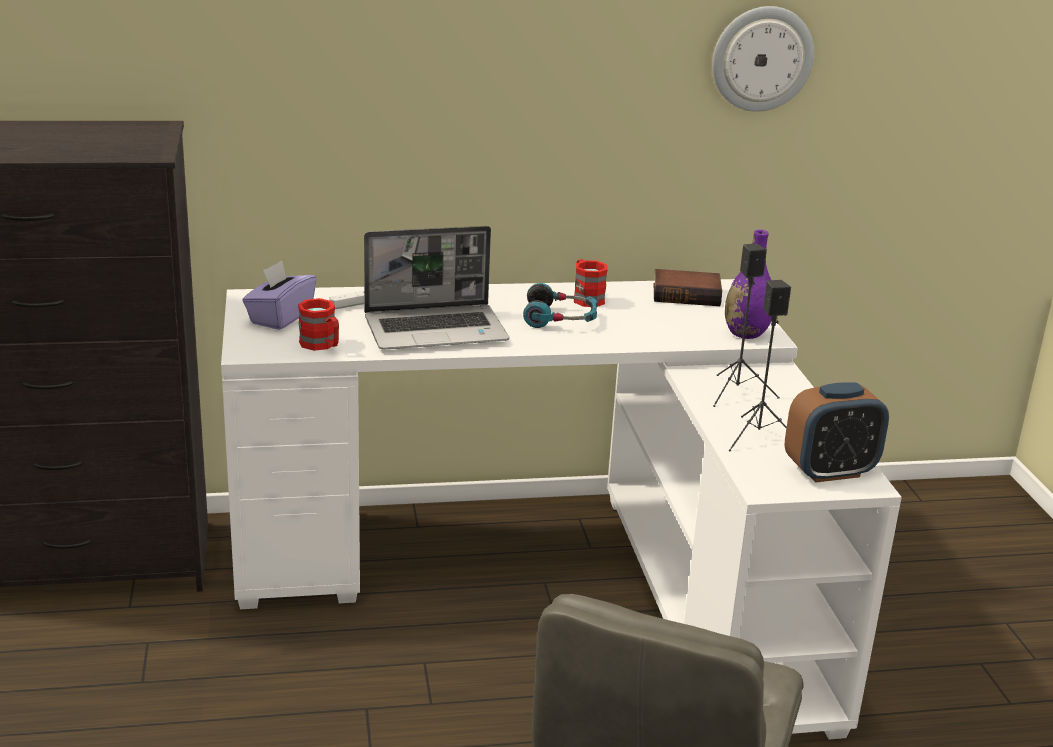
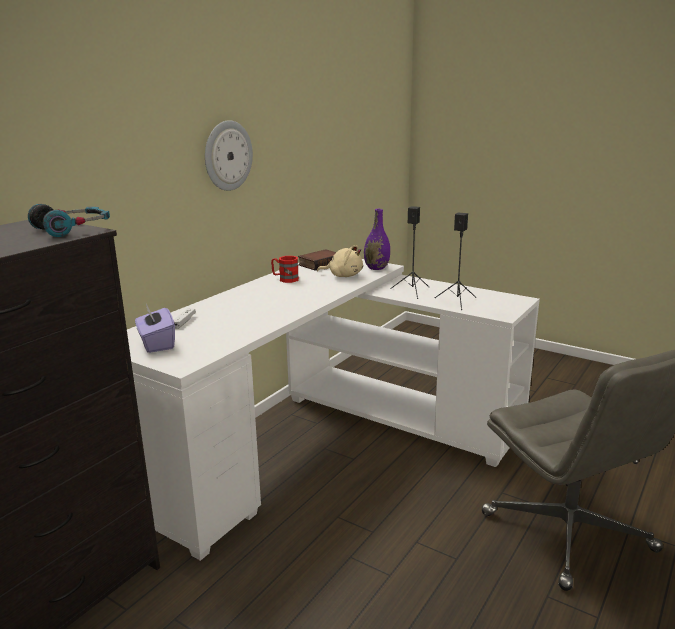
camera: 45 degrees left, 5 degrees down
(322, 345) = (215, 345): red mug -> none
(437, 330) = (254, 315): laptop -> none
(560, 319) = (296, 290): headphones -> headphones (73, 229)
(670, 325) = (343, 275): none -> beige plush toy
(762, 58) = (315, 128): wall clock -> wall clock (227, 155)
(830, 471) = (504, 301): alarm clock -> none

